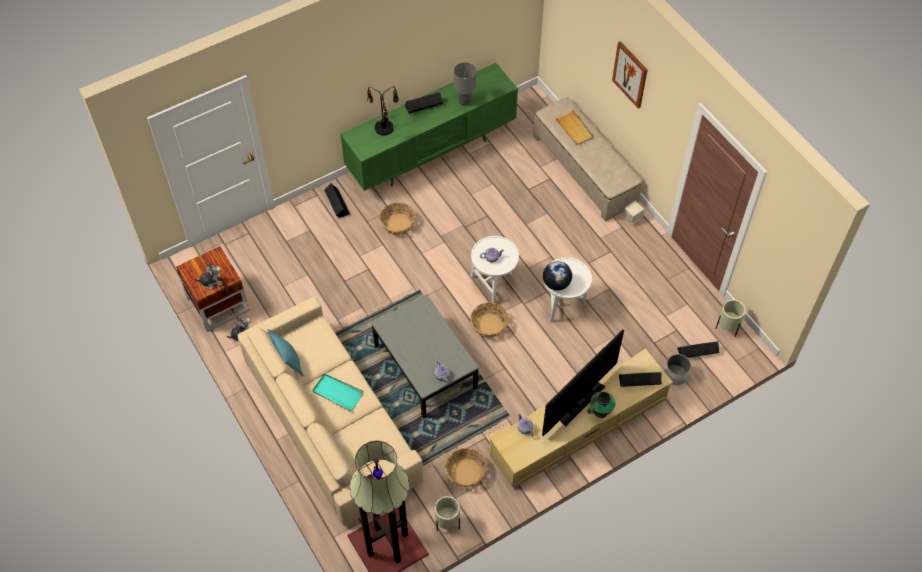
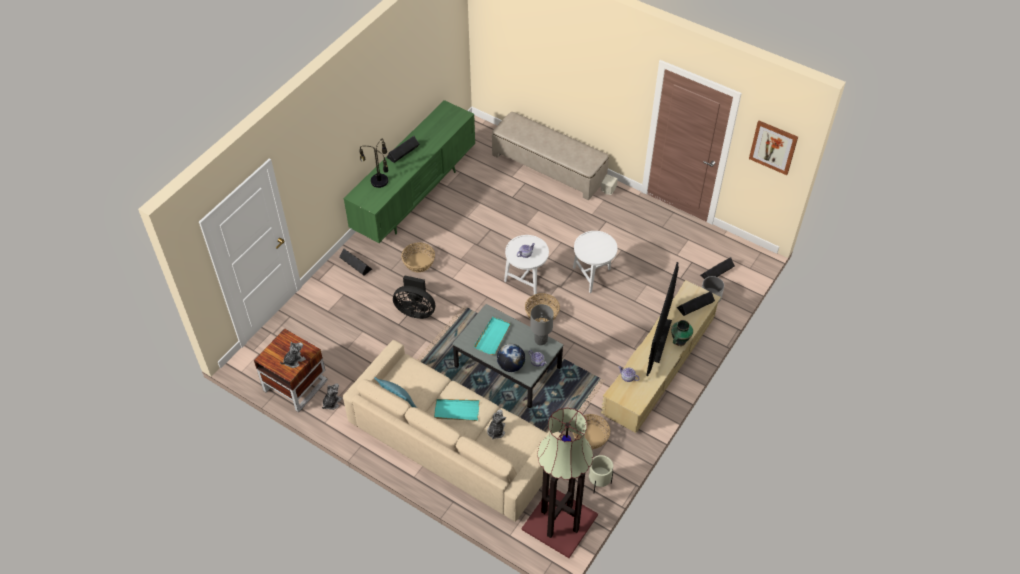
camera: 25 degrees left, 5 degrees down
(364, 429) = (496, 431): none -> plush toy
(368, 273) = (415, 310): none -> black fan
(413, 331) = (493, 336): none -> turquoise tray
(465, 102) = (436, 138): grey table lamp -> grey table lamp (541, 341)
(556, 283) = (589, 255): globe -> globe (511, 365)
(574, 129) = (532, 133): beige tray -> none
(630, 74) = (579, 64): picture -> picture (773, 147)
(727, 328) = (729, 247): beige planter -> none

